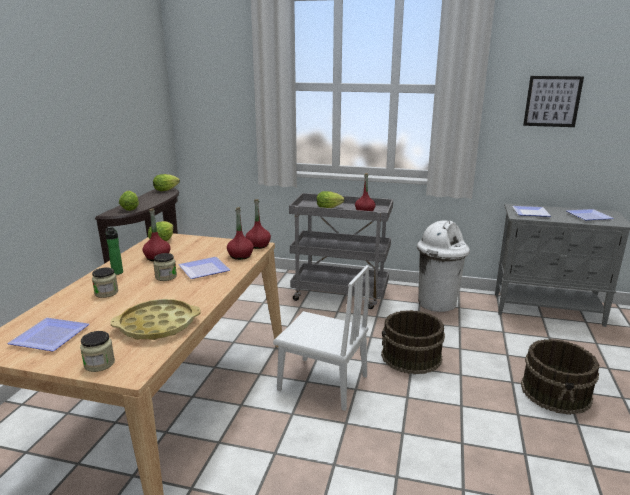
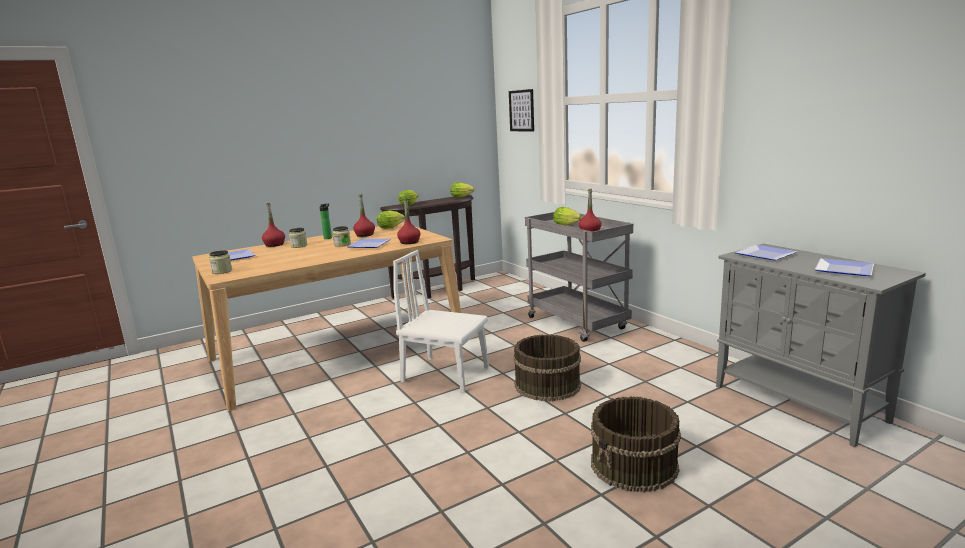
camera: 45 degrees right, 5 degrees down
(157, 325) = (279, 264): yellow tray -> none
(258, 245) = (437, 238): red bottle -> red bottle (274, 245)
(322, 383) = (445, 374): white chair -> white chair turned 135 degrees clockwise
(437, 303) = (662, 357): white trash can -> none
(552, 101) = (823, 101): picture -> picture (521, 110)

